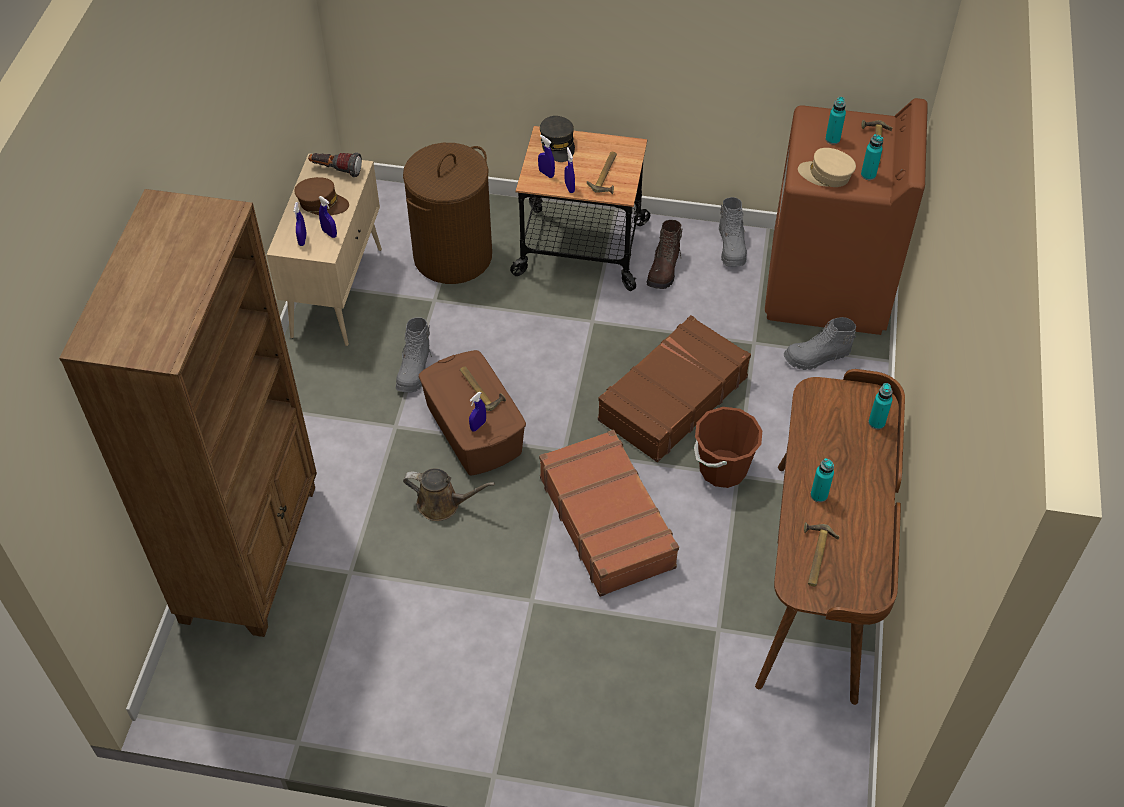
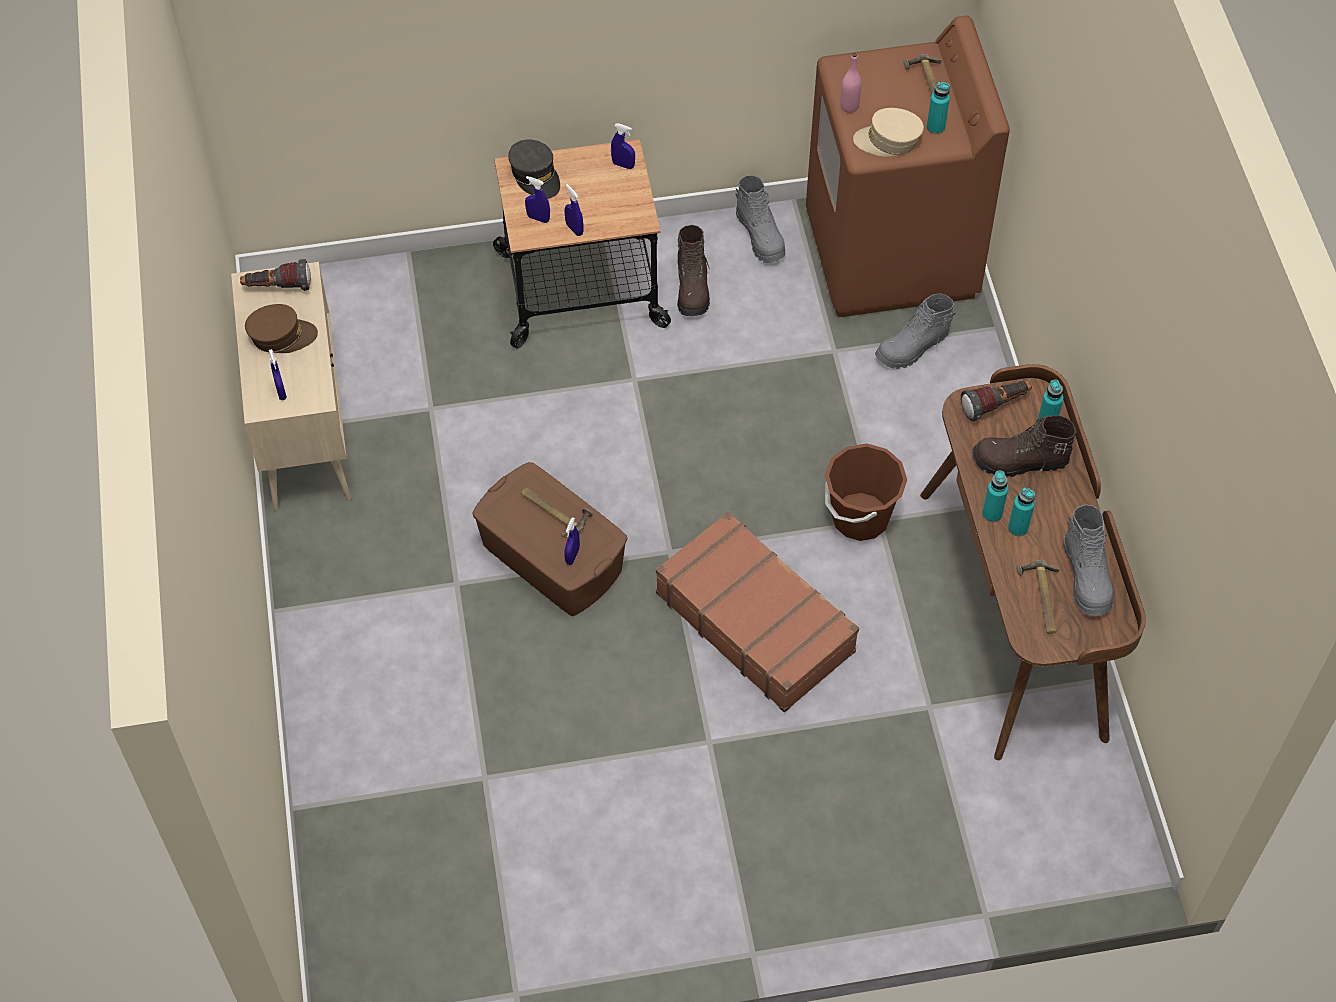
camera: 20 degrees left, 5 degrees up
(251, 552) = (355, 791): brown bookcase -> none
(329, 233) = (310, 373): blue spray bottle -> blue spray bottle (623, 165)
(415, 370) = (448, 505): grey boot -> grey boot (1087, 577)
(442, 504) = (556, 661): brown watering can -> none
(453, 256) = (428, 344): brown laundry basket -> none
(607, 175) = (612, 200): hammer -> none
(671, 398) = (767, 449): brown suitcase -> none
(805, 144) = (849, 106): none -> pink bottle
(832, 139) = (877, 92): turquoise bottle -> turquoise bottle (992, 514)
(839, 397) = (995, 405): none -> flashlight
(842, 445) = (1020, 462): none -> brown boot

